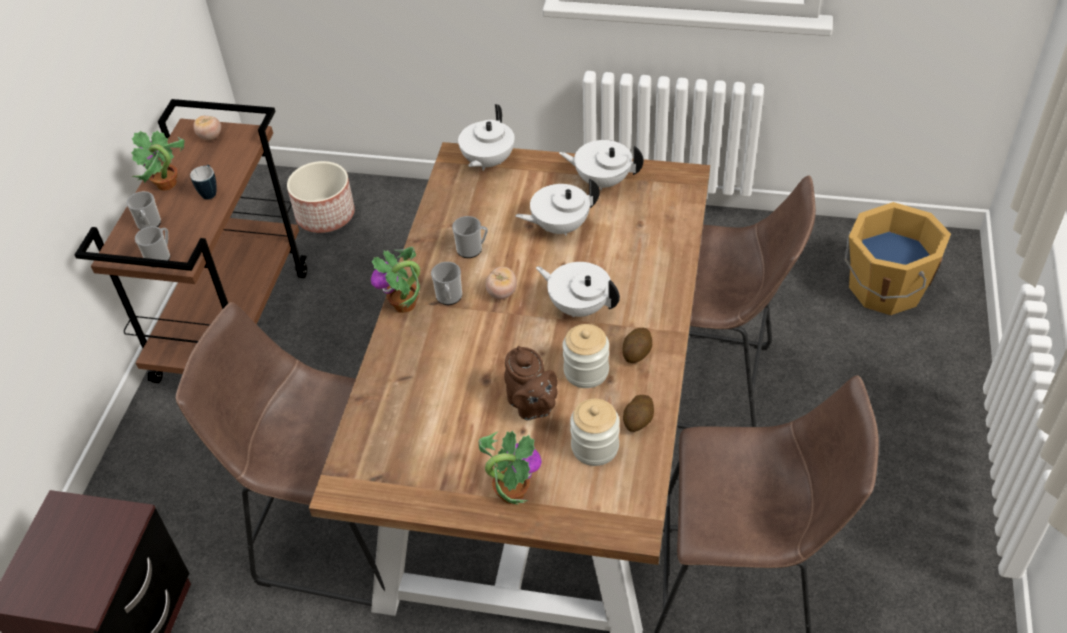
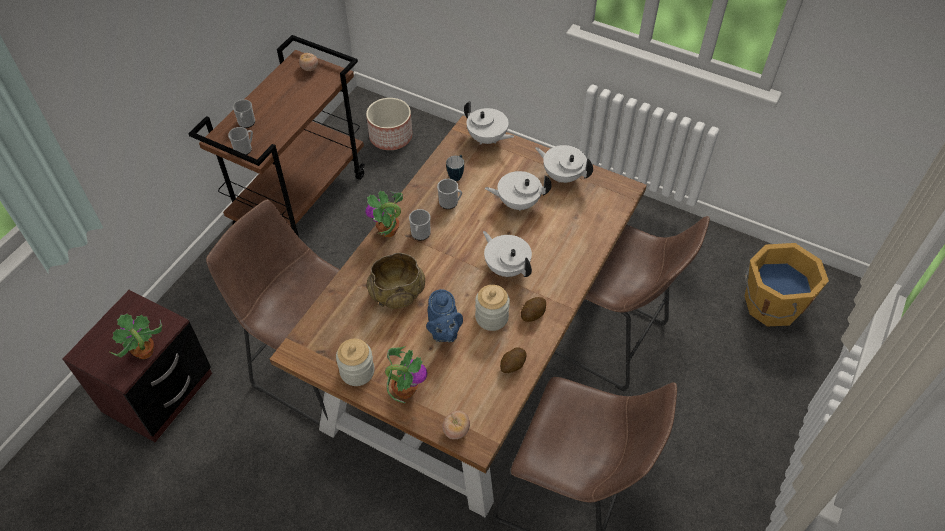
camera: 15 degrees right, 5 degrees up
(166, 184) = (268, 96): potted plant -> potted plant (144, 352)
(210, 192) = (294, 110): mug -> mug (456, 175)
(449, 376) = (397, 293): none -> beige bowl
(487, 162) = (487, 139): white teapot -> white teapot turned 90 degrees counterclockwise
(502, 293) = (457, 241): tomato -> tomato (456, 430)
(532, 406) = (444, 332): brown teapot -> blue teapot
(595, 447) = (475, 375): jar -> jar (357, 371)

